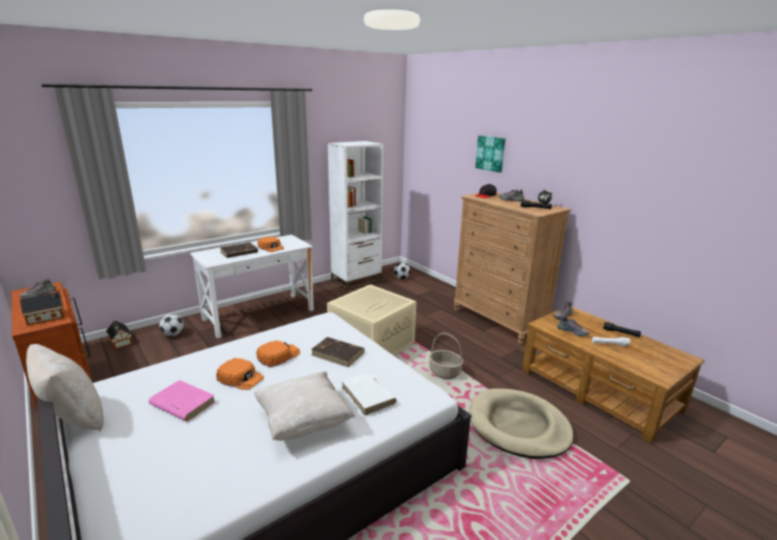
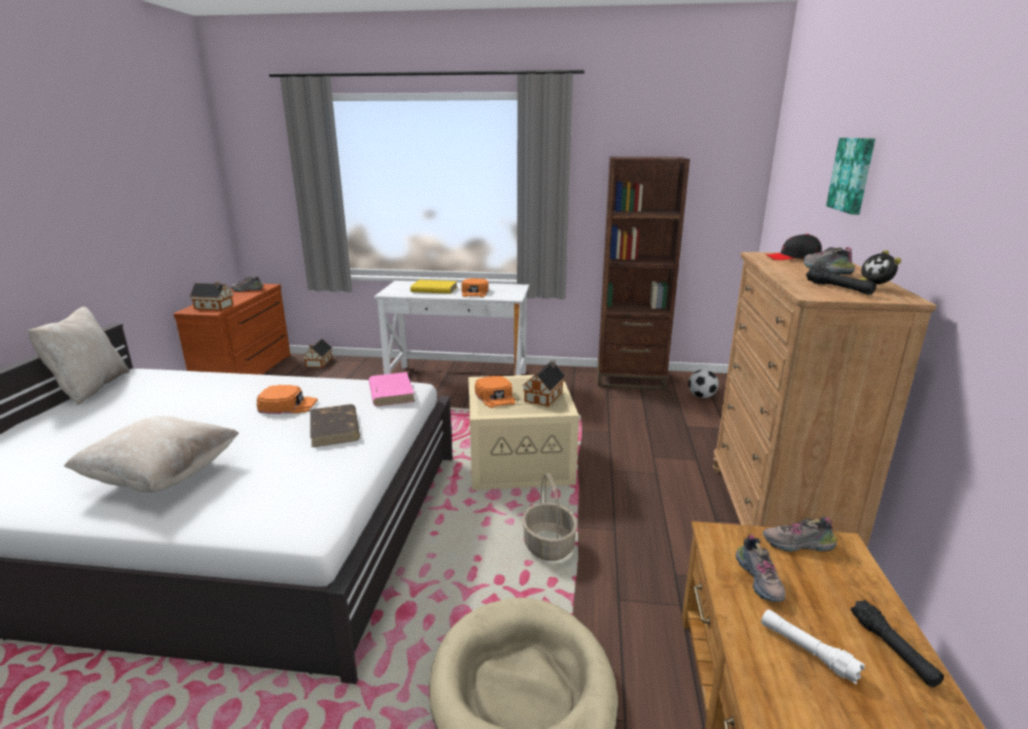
camera: 45 degrees right, 0 degrees up
(173, 334) = (360, 371): football -> none
(182, 403) = (148, 411): pink book -> pink book (391, 392)
(238, 252) = (433, 289): brown book -> yellow book
(241, 378) = (221, 410): orange cap -> orange cap (495, 396)
(356, 280) = (630, 379): white bookcase -> brown bookcase
(368, 395) = (256, 486): white book -> none
(385, 298) = (545, 396): none -> toy house

